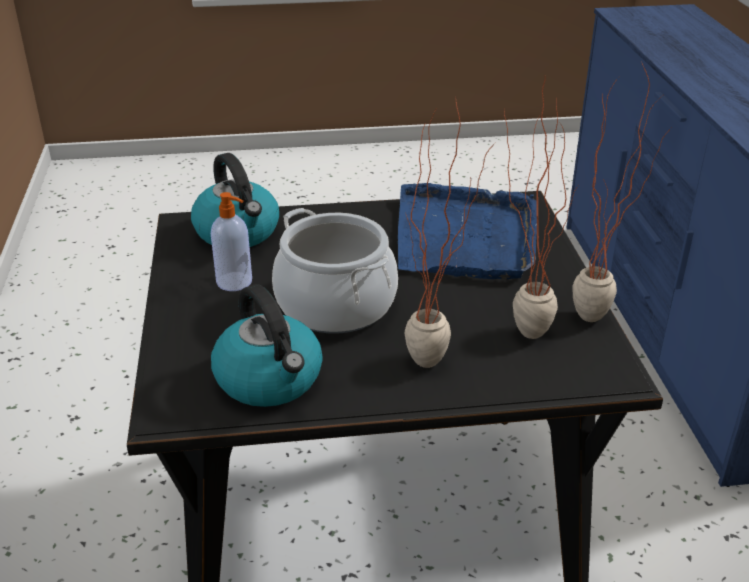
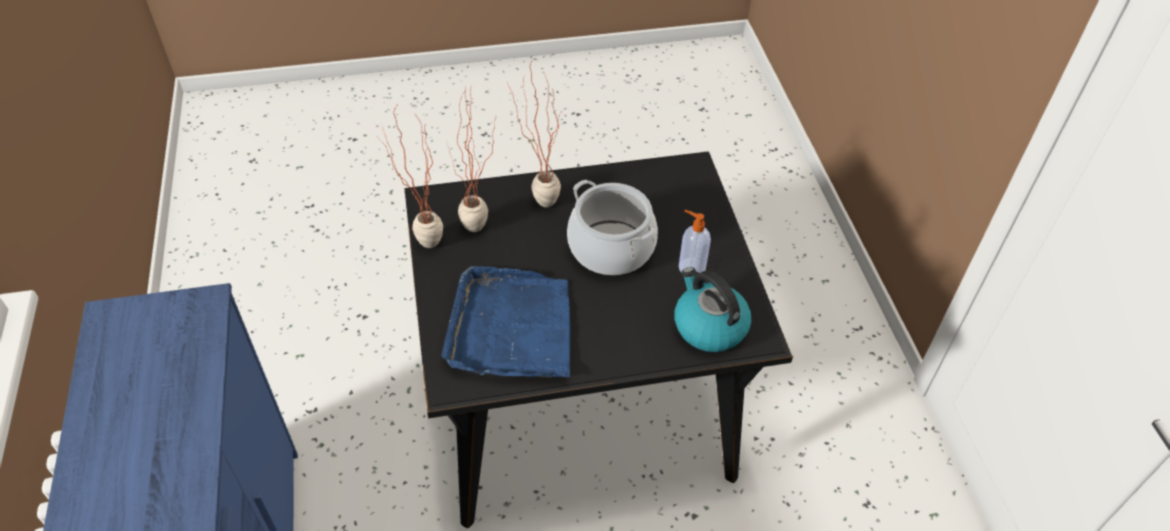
camera: 175 degrees right, 15 degrees up
(270, 380) = (641, 187): kettle -> none

